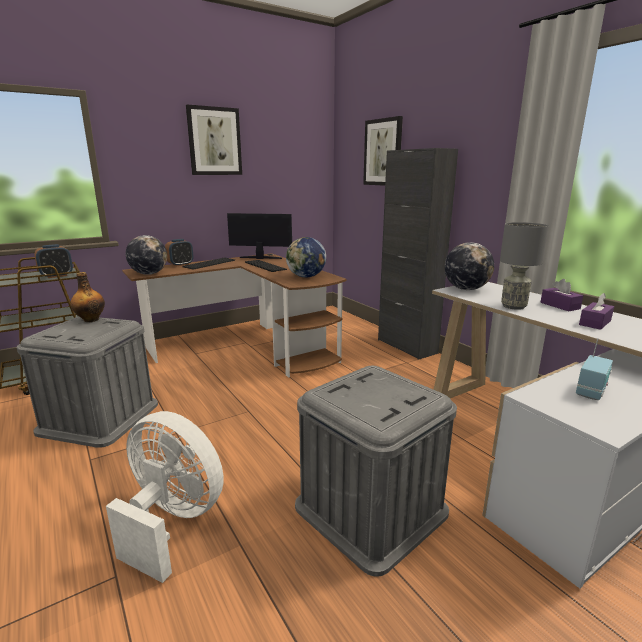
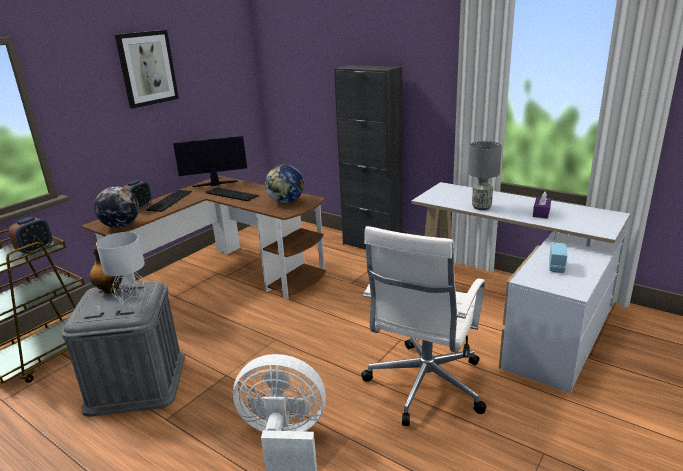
camera: 20 degrees left, 5 degrees up
(94, 332) = (133, 302): none -> grey table lamp
(371, 509) = (424, 386): grey storage box -> white office chair
(383, 152) = (320, 63): picture -> none
(466, 289) = (436, 195): globe -> none
(559, 305) = (511, 200): purple tissue box -> none

